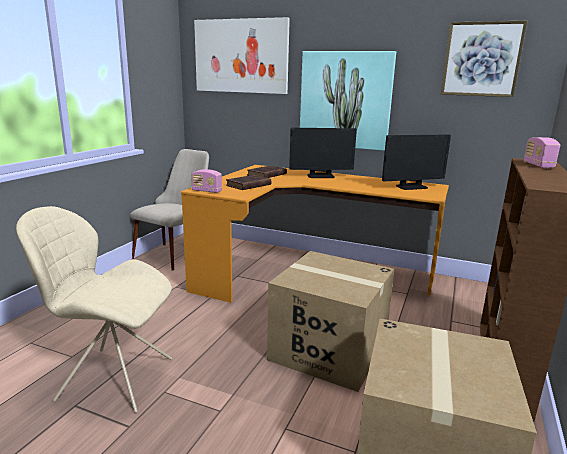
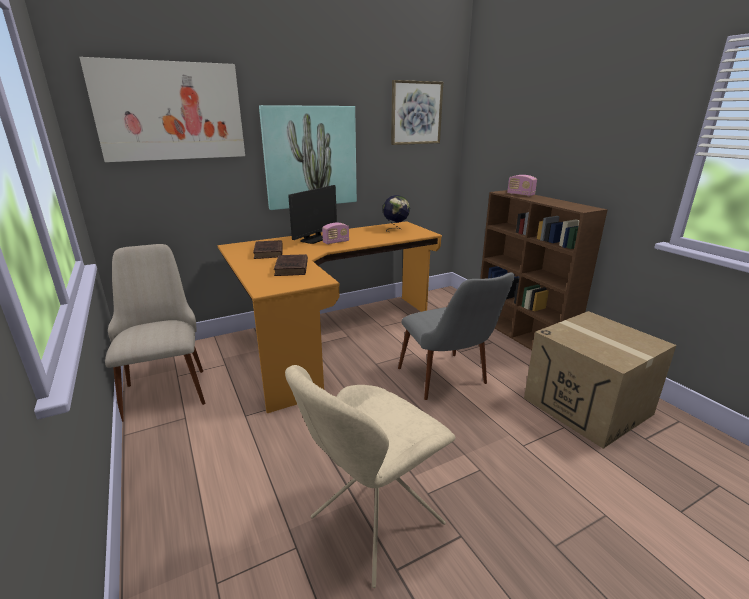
camera: 50 degrees left, 5 degrees up
(206, 191) = (279, 288): radio -> radio (336, 242)
(328, 350) = (449, 383): cardboard box -> grey chair
(411, 187) = (396, 229): monitor -> globe

